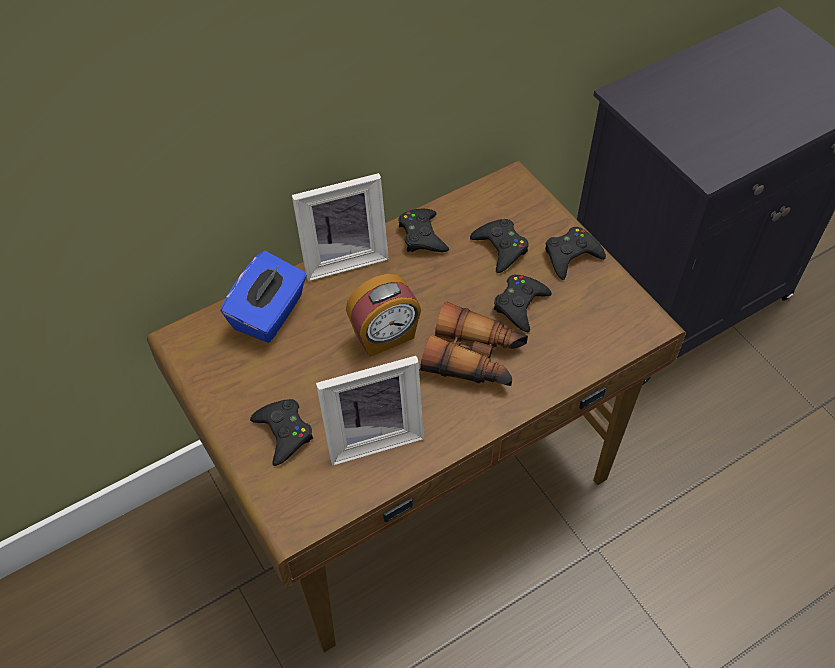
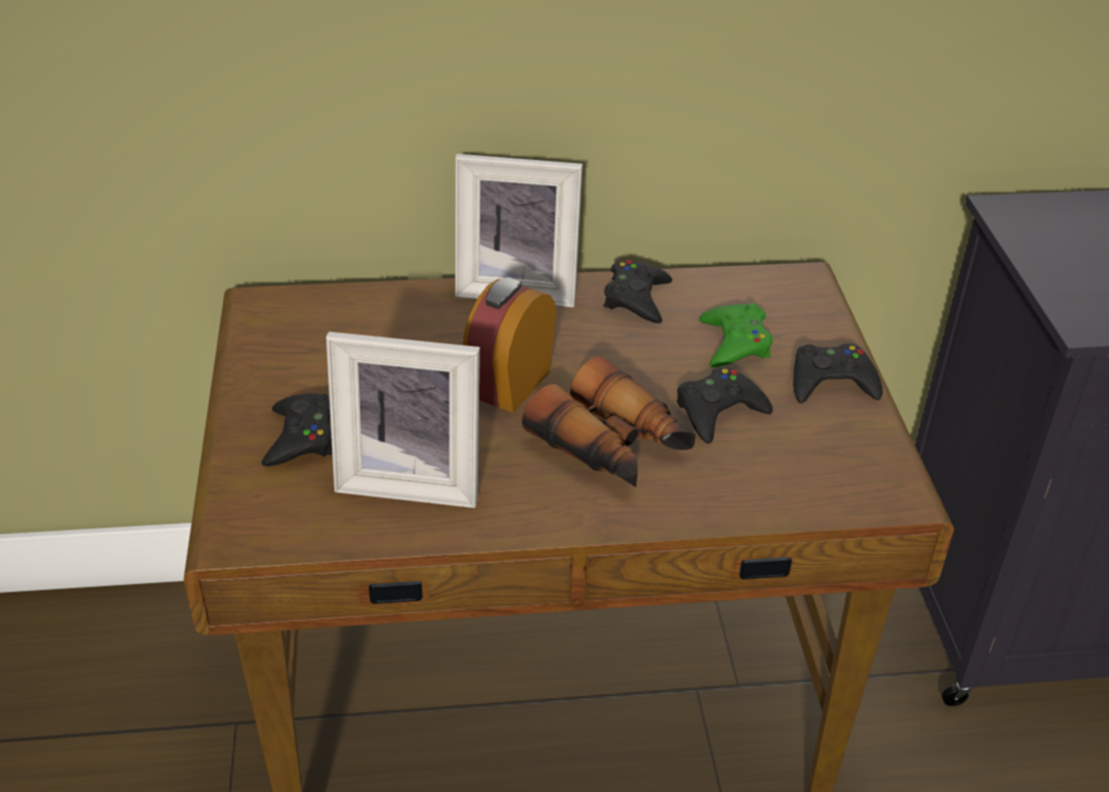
camera: 25 degrees right, 15 degrees down
(269, 314) = (382, 314): blue tissue box -> none
(385, 337) = (508, 384): alarm clock -> alarm clock turned 120 degrees clockwise
(500, 248) = (735, 343): black game controller -> green game controller

